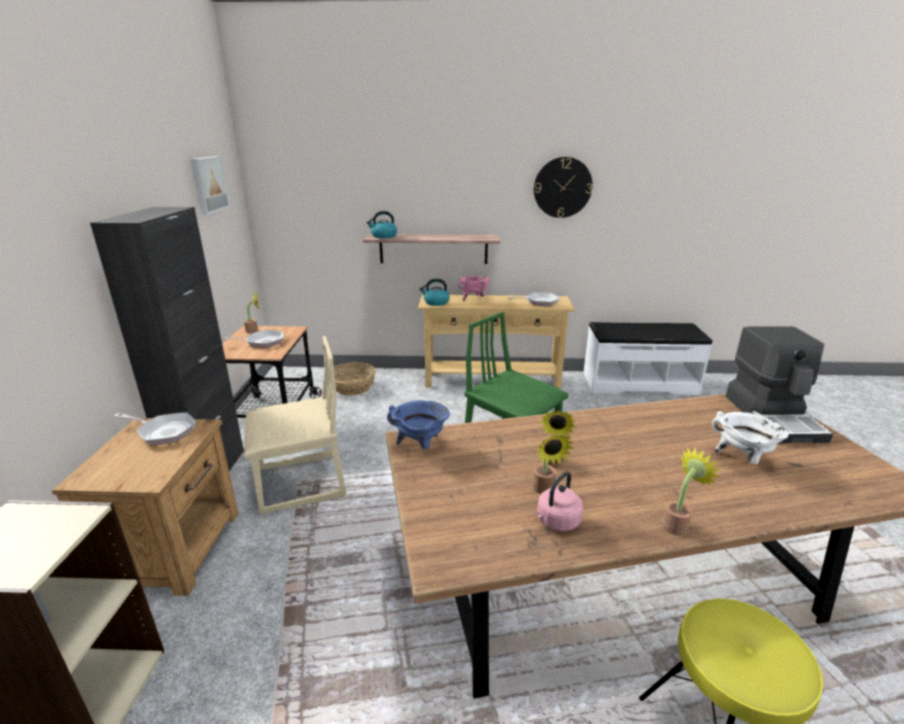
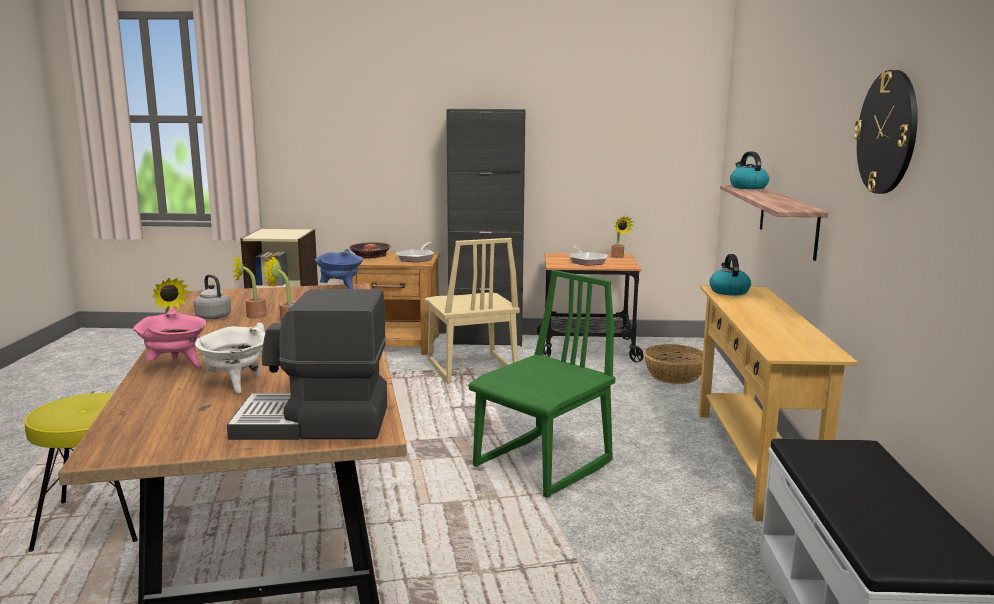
camera: 90 degrees right, 10 degrees down
(107, 472) = (370, 255): none -> bowl
(208, 184) = (639, 103): picture -> none
(475, 299) = (765, 307): pink cooking pot -> pink cooking pot (176, 366)
(539, 302) = (788, 340): frying pan -> none
(556, 522) = (212, 316): pink kettle -> grey kettle

